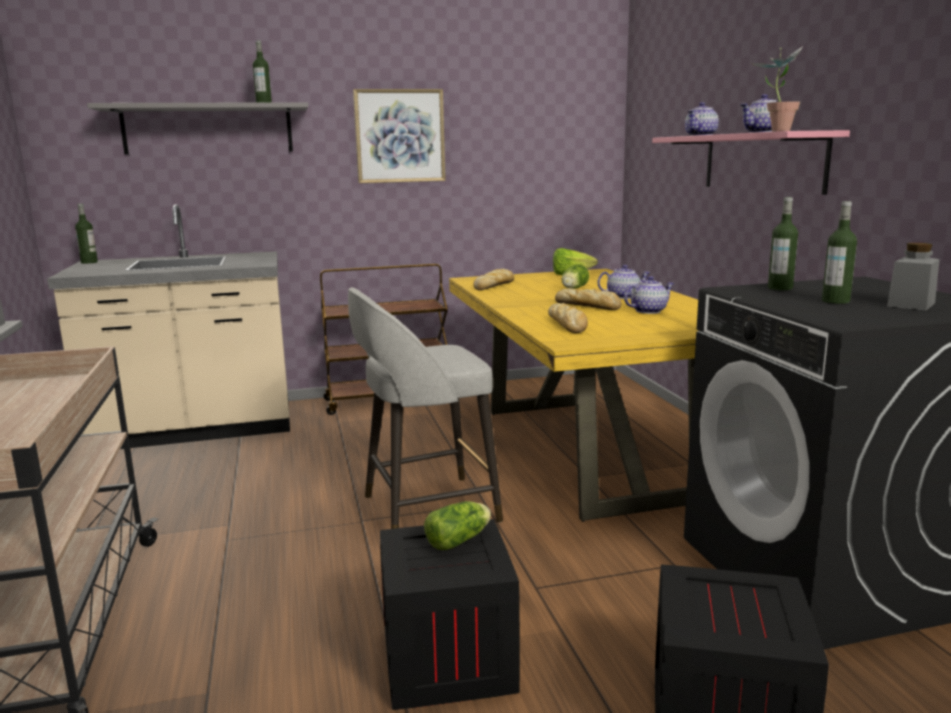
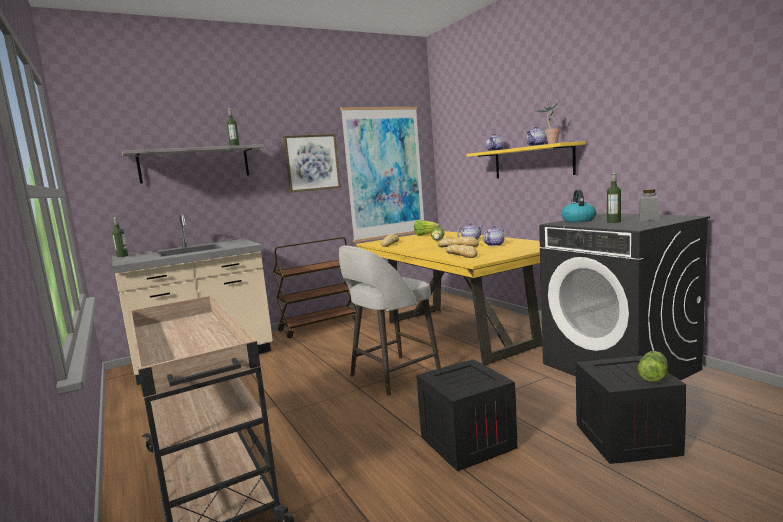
camera: 15 degrees left, 5 degrees down
(460, 540) = (466, 370): lettuce -> lettuce (653, 375)
(528, 161) = (384, 173): none -> picture
(762, 162) = (532, 162): pink shelf -> yellow shelf
(780, 288) = (578, 220): bottle -> kettle

